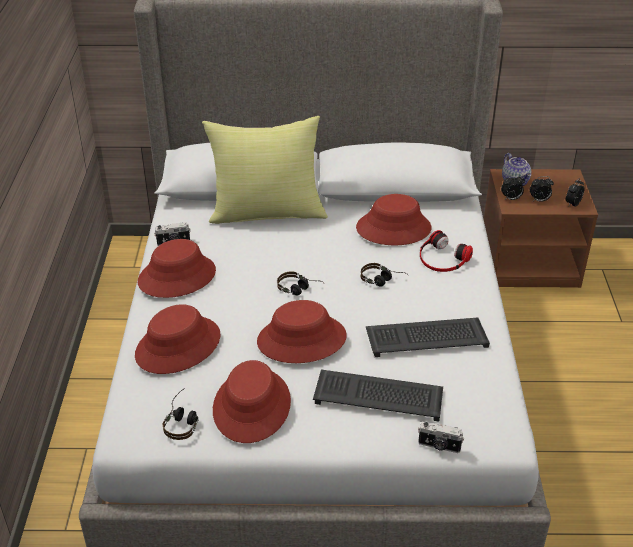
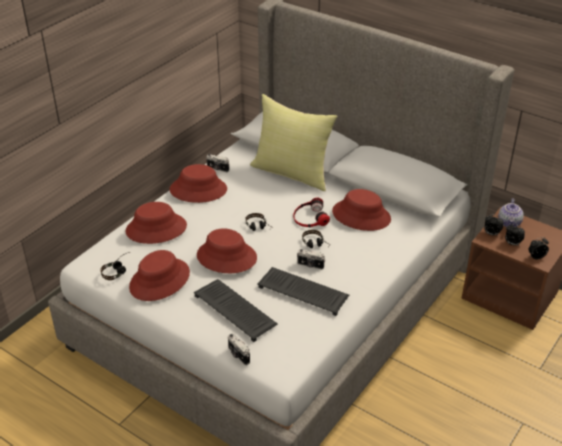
camera: 35 degrees right, 0 degrees up
(402, 305) = (310, 265): none -> camera
(442, 258) = (371, 248): headphones -> headphones (310, 217)

